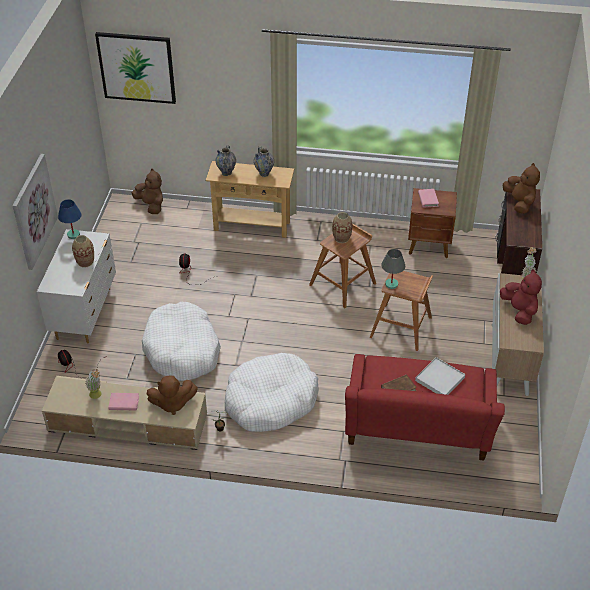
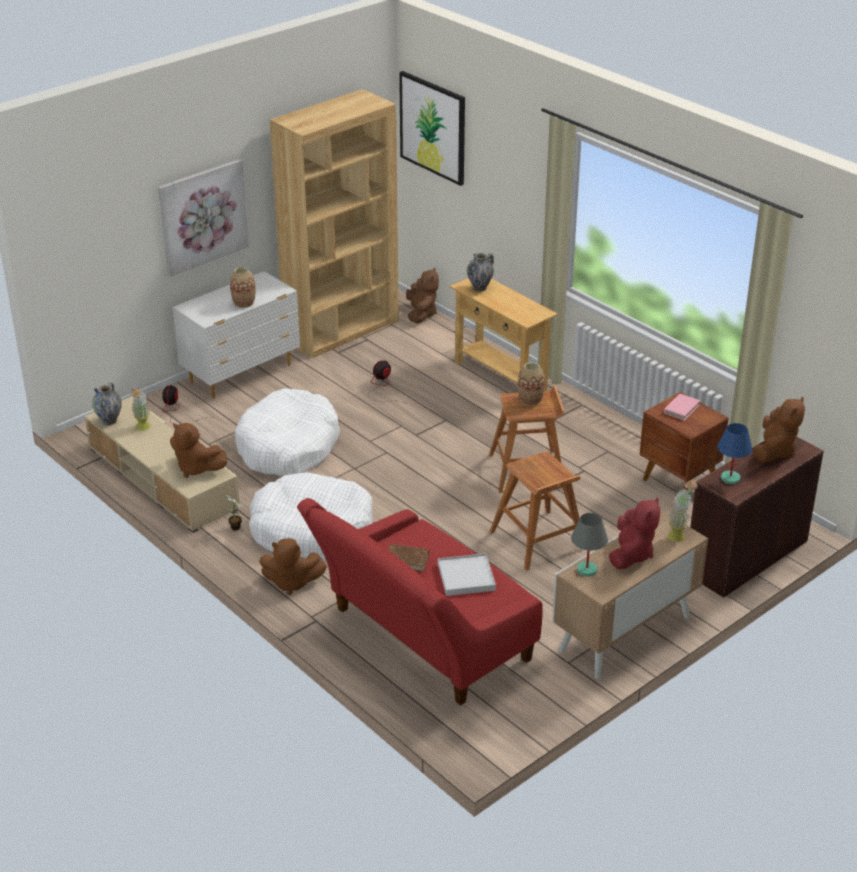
camera: 40 degrees right, 10 degrees down
(74, 235) = (264, 278): blue table lamp -> blue table lamp (730, 478)
(113, 244) = (342, 330): none -> brown bookcase
(124, 403) = (157, 446): pink book -> none
(264, 173) = (518, 304): vase -> vase (109, 421)
(300, 444) = (291, 583): none -> brown plush toy
(391, 284) = (525, 464): grey table lamp -> grey table lamp (587, 570)

